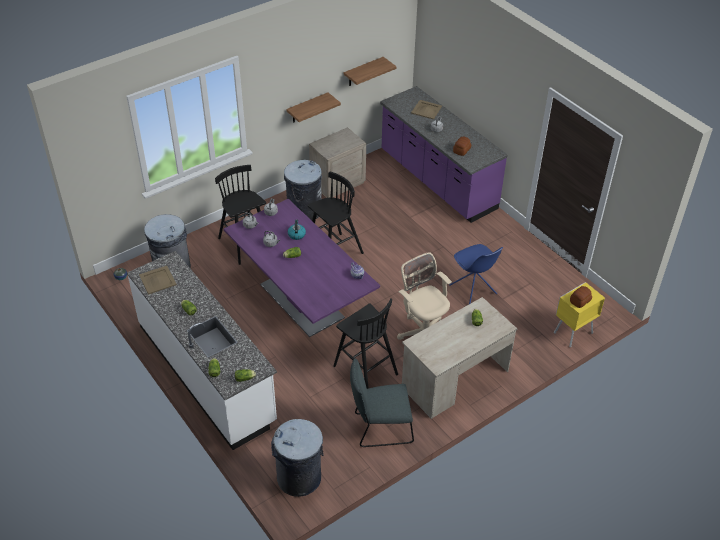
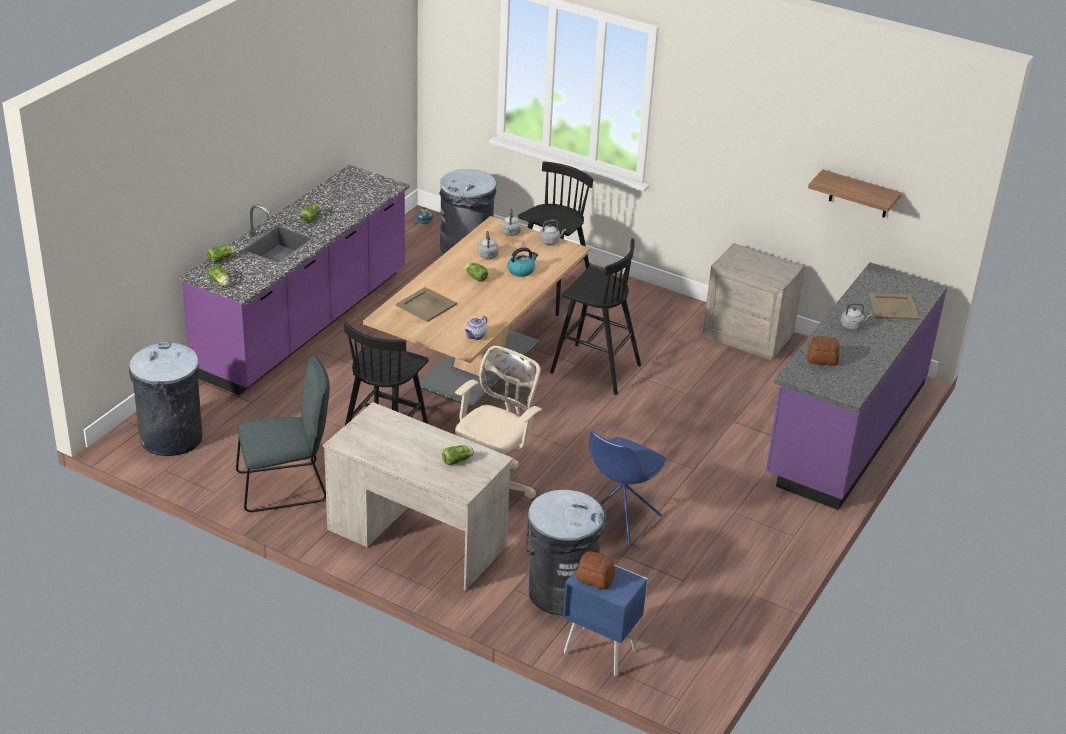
camera: 65 degrees right, 10 degrees down
(157, 280) = (349, 186): beige tray -> beige tray (425, 305)
(207, 373) = (305, 324): white counter -> purple counter
(301, 301) = (478, 365): purple dining table -> beige dining table
(304, 211) = (661, 322): grey trash can -> grey trash can (562, 592)
(307, 108) = (750, 186): shelf -> none
(380, 428) = (286, 487): grey chair -> grey chair turned 105 degrees clockwise
(572, 333) = (599, 651): yellow nightstand -> blue nightstand

